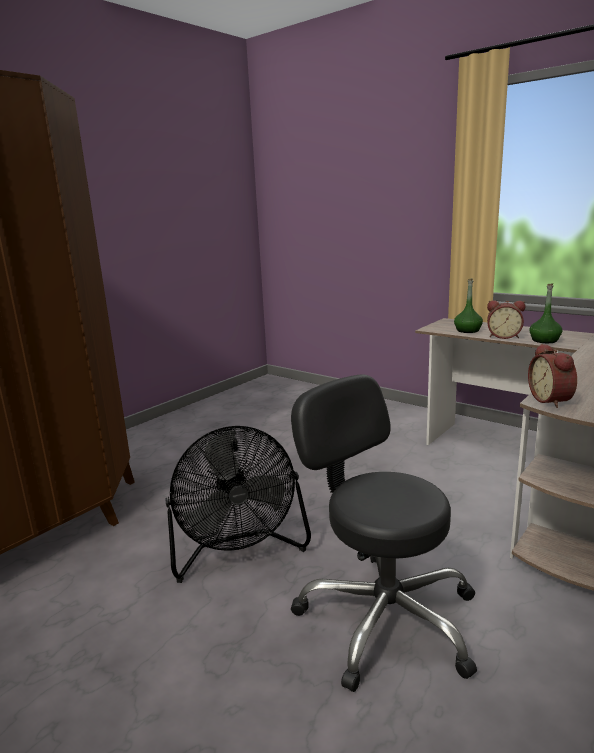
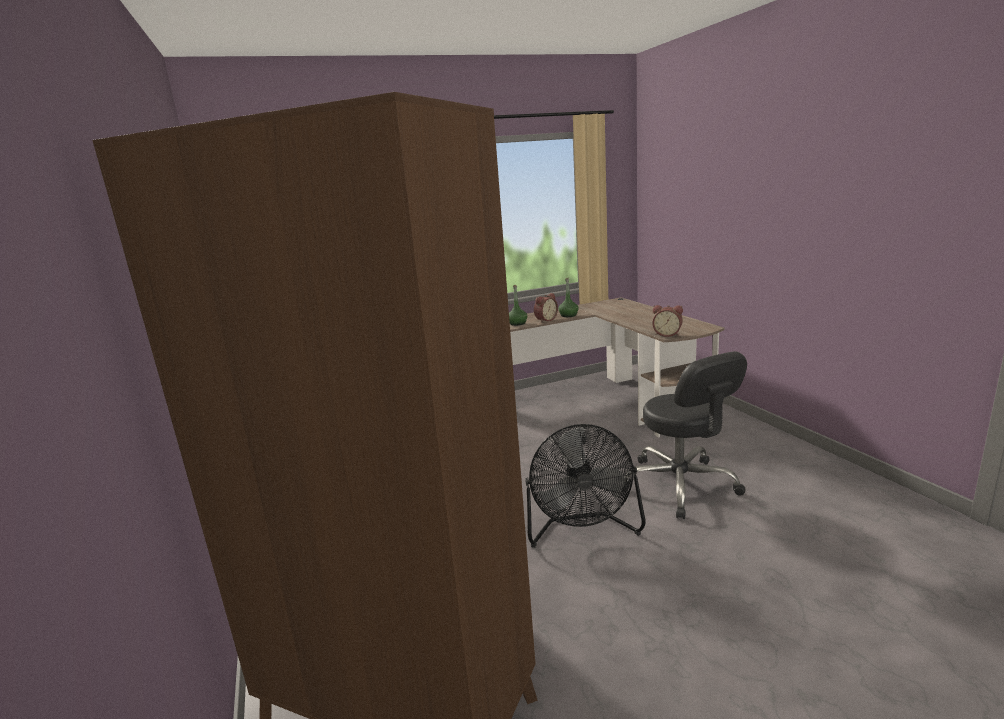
camera: 60 degrees left, 0 degrees up
(233, 551) = (577, 528): black fan -> black fan turned 75 degrees clockwise
(380, 613) = (682, 488): black office chair -> black office chair turned 105 degrees counterclockwise

